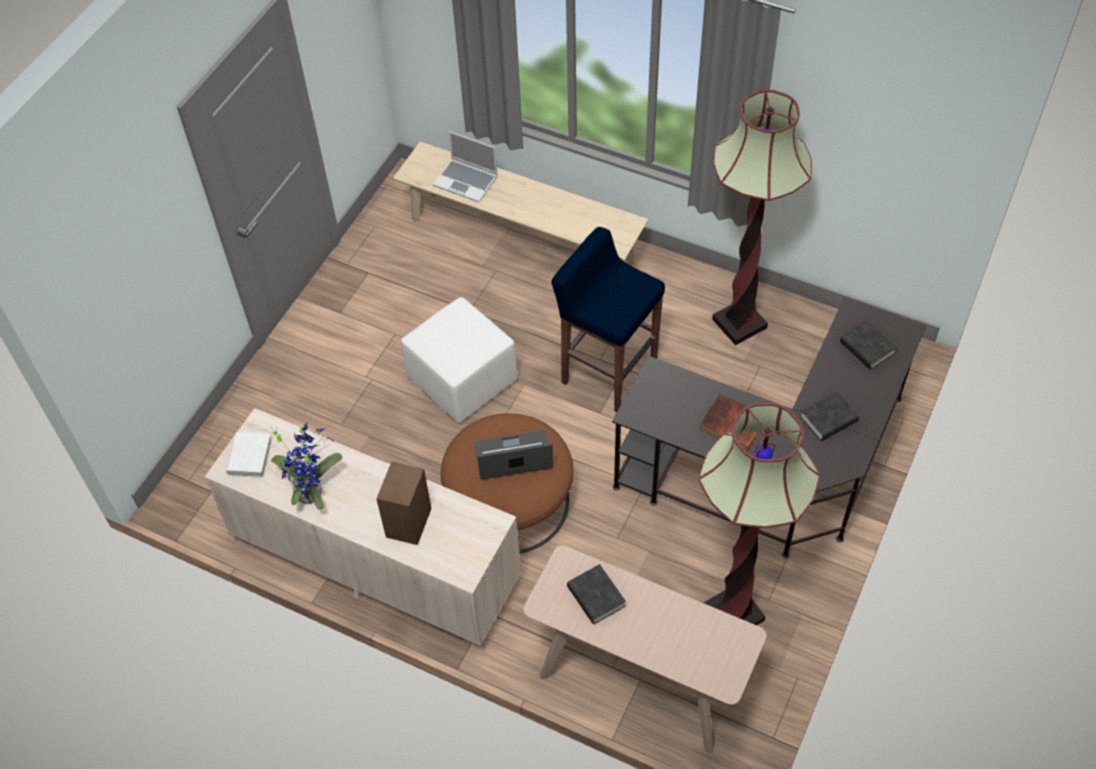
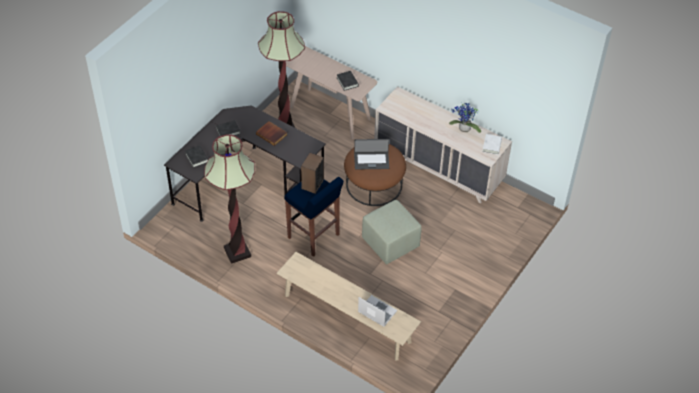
camera: 175 degrees left, 5 degrees down
(409, 522) = (421, 112): speaker -> speaker (312, 184)
(463, 380) = (390, 243): white ottoman -> green ottoman

